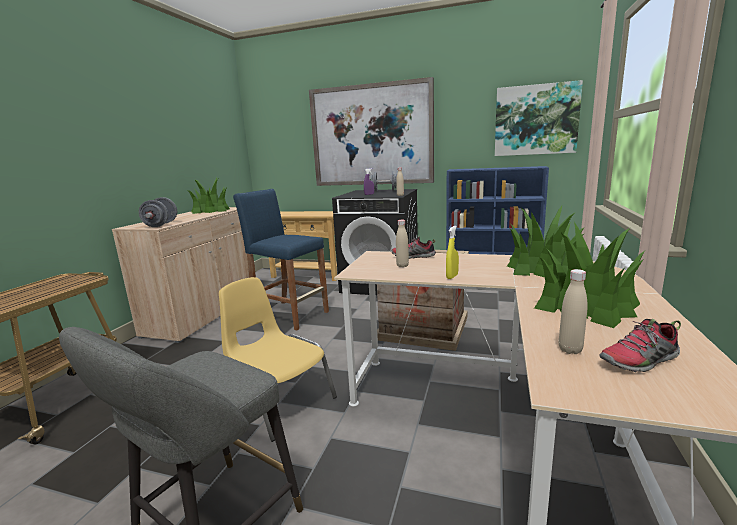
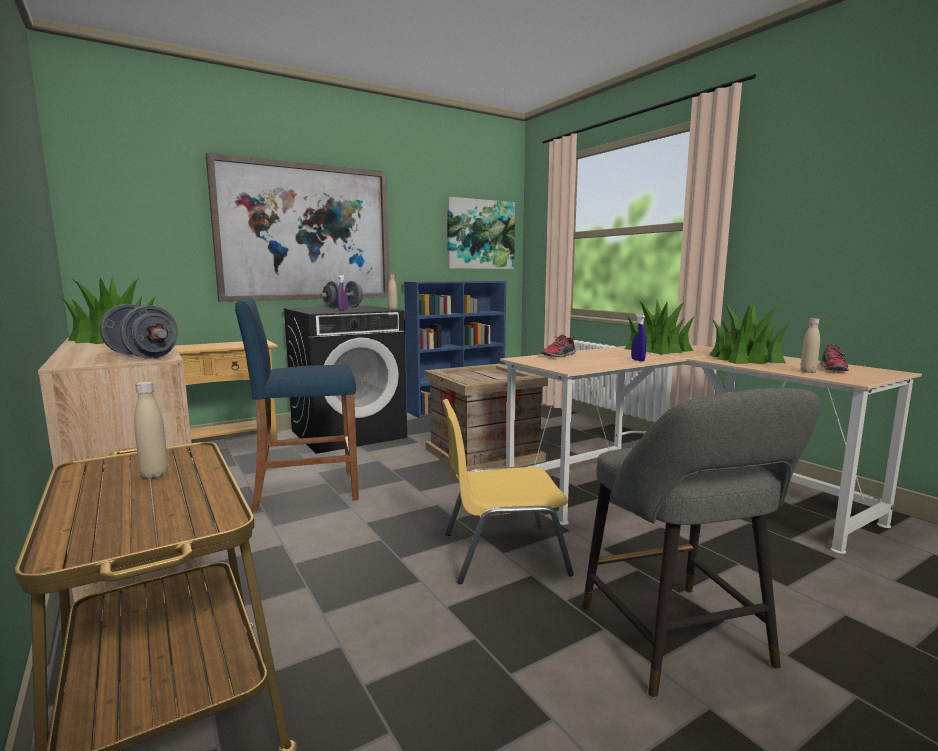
camera: 50 degrees left, 5 degrees down
(402, 266) = (579, 361): beige bottle -> beige bottle (154, 475)
(452, 276) = (637, 360): yellow spray bottle -> blue spray bottle

